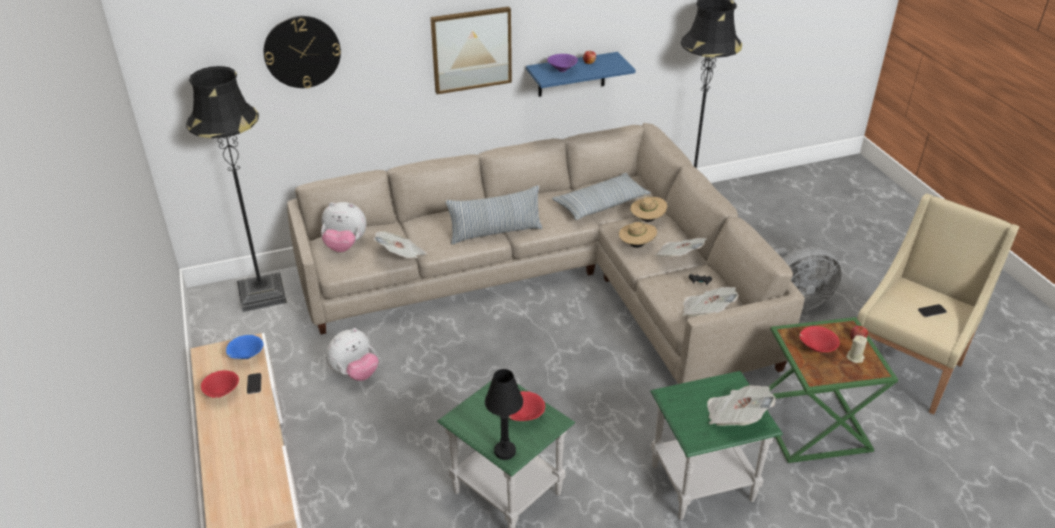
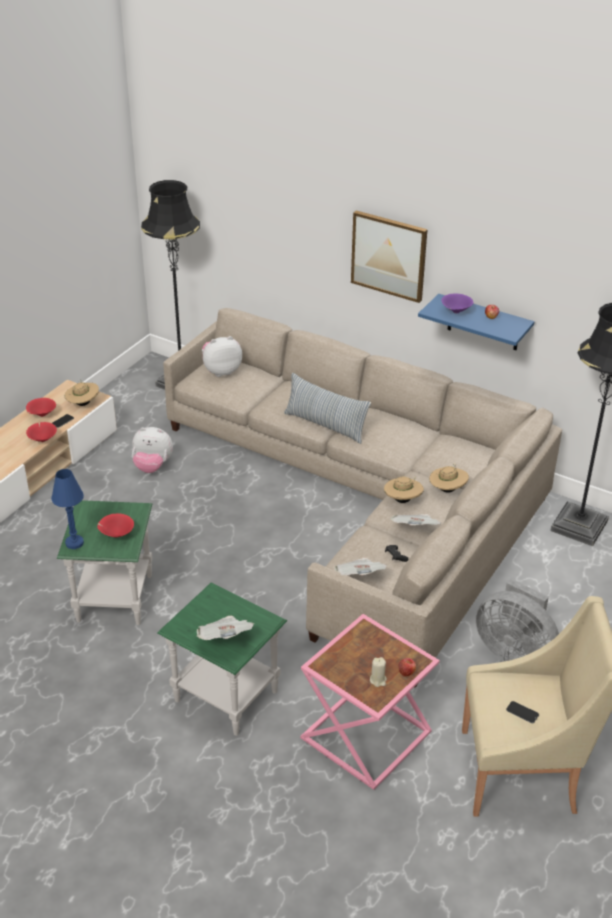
camera: 50 degrees right, 0 degrees up
(246, 356) = (83, 403): blue bowl -> beige hat
(302, 52) = (252, 198): wall clock -> none
(345, 245) = (221, 371): plush toy -> plush toy turned 105 degrees clockwise
(401, 256) = (242, 400): newspaper -> none
(505, 451) = (74, 543): black table lamp -> blue table lamp
(601, 204) = (435, 456): pillow -> none
(814, 425) = (366, 737): green side table -> pink side table
(816, 348) = (363, 651): red bowl -> red bowl (43, 439)

